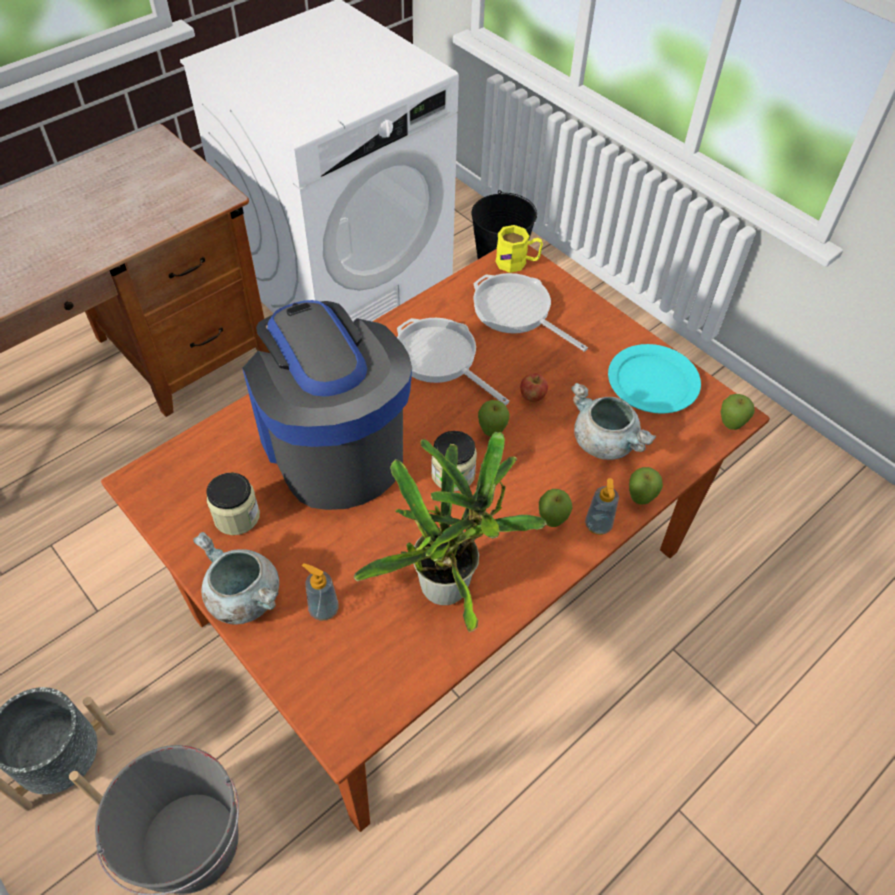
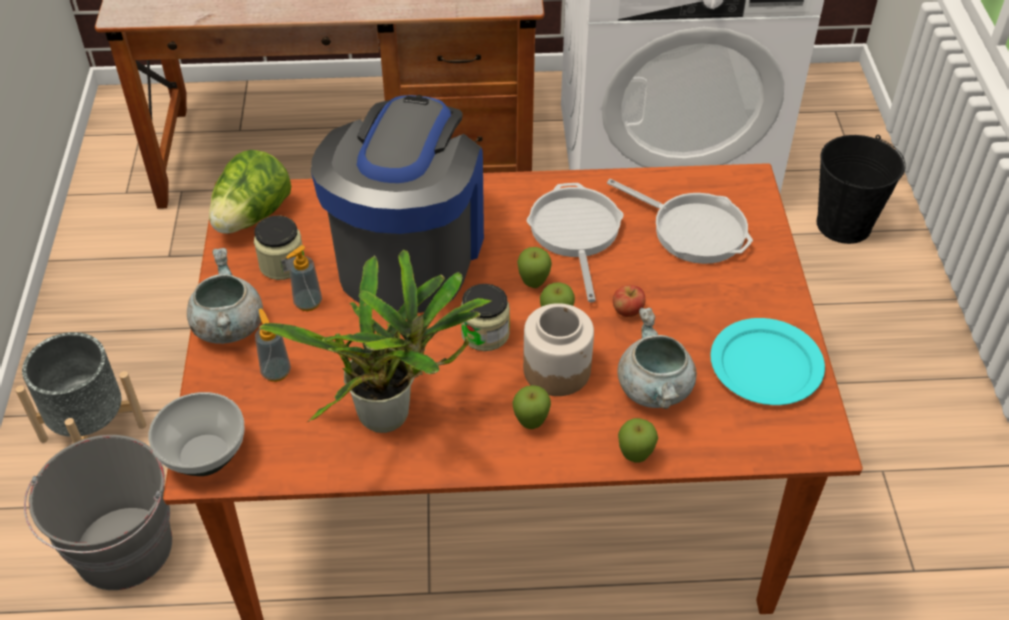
camera: 40 degrees right, 5 degrees down
(168, 491) = (252, 217): none -> lettuce
(334, 721) = (203, 455): none -> bowl
(516, 311) = (693, 229): frying pan -> frying pan turned 135 degrees clockwise
(517, 262) = (743, 187): yellow mug -> none
(529, 469) = (557, 369): none -> jar
(598, 525) = (570, 453): soap dispenser -> soap dispenser (308, 302)
(730, 426) = (805, 450): apple -> apple (533, 284)

